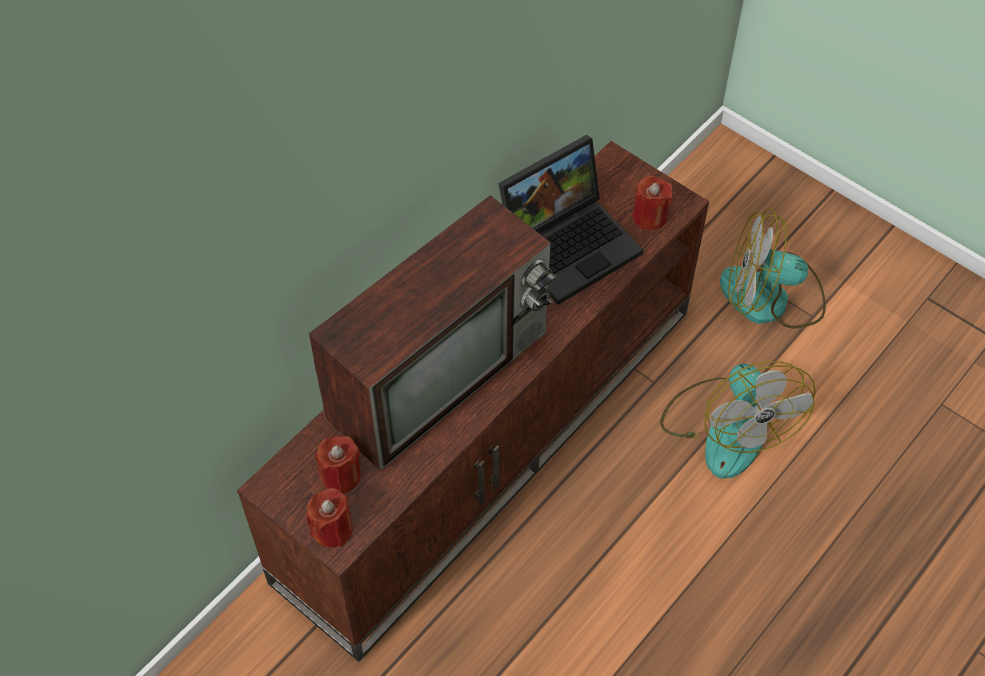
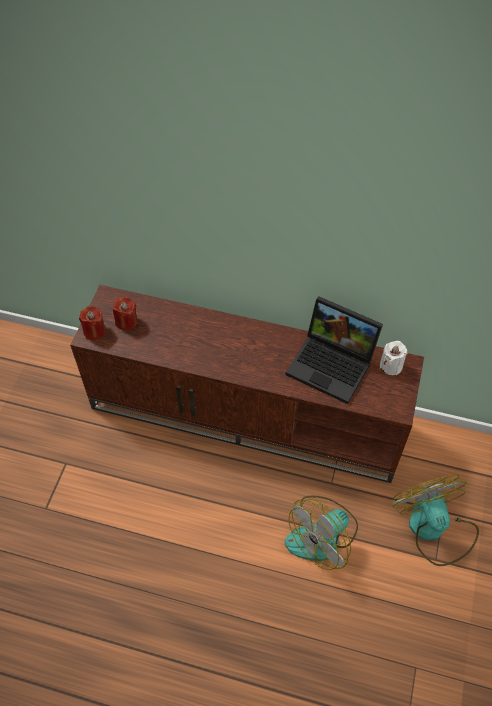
camera: 65 degrees right, 0 degrees up
(440, 371) = (210, 337): television -> none
(606, 180) = (391, 365): none -> white candle
(649, 216) = (378, 397): red candle -> none

